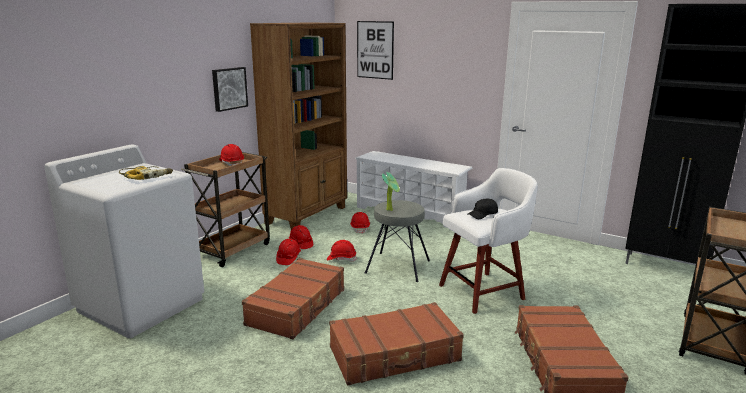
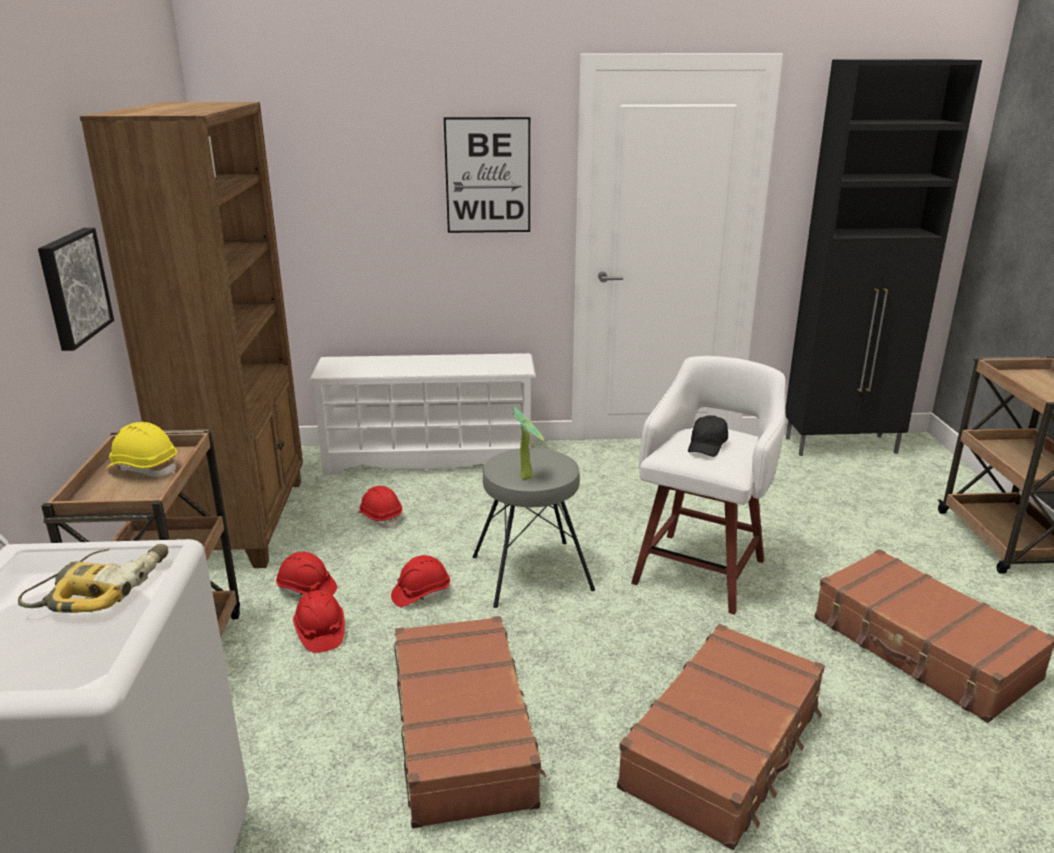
camera: 35 degrees left, 5 degrees up
(232, 163) = (143, 468): red hard hat -> yellow hard hat
(375, 50) = (300, 154): picture -> picture (488, 176)

